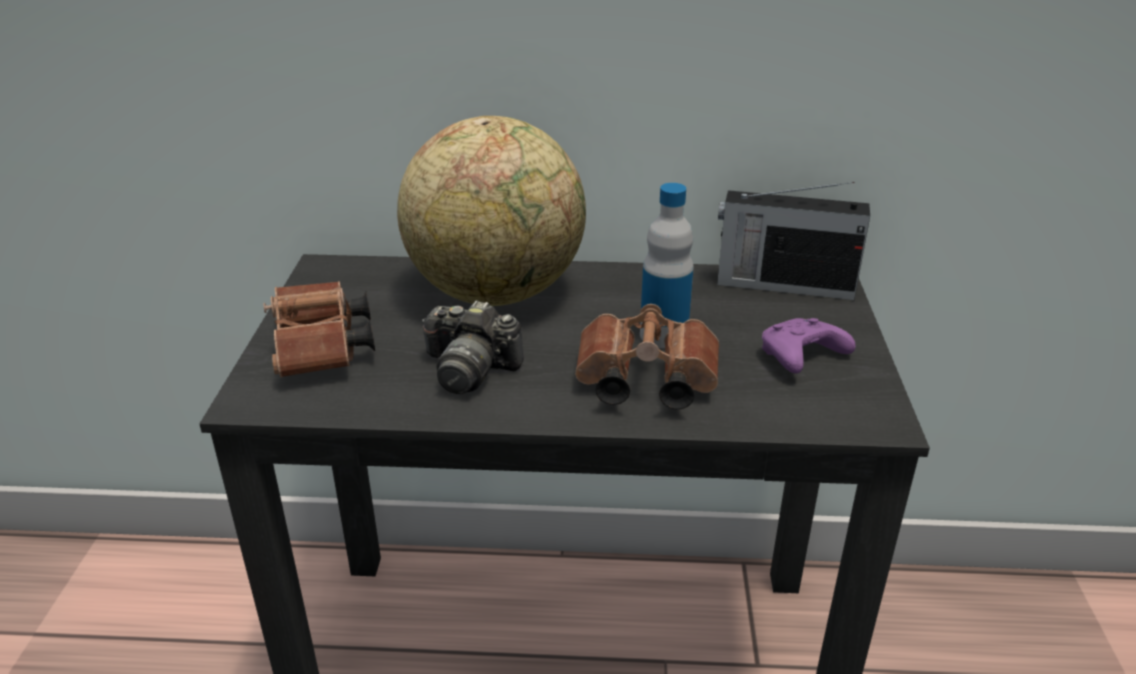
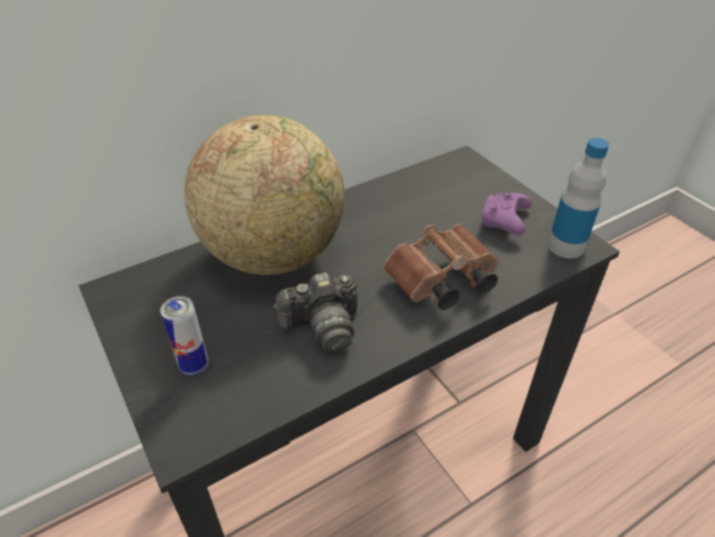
camera: 35 degrees left, 10 degrees up
(322, 351) = (194, 366): brown binoculars -> can
(663, 335) = (415, 239): bottle -> bottle (566, 246)
(782, 285) = (443, 173): radio -> none

